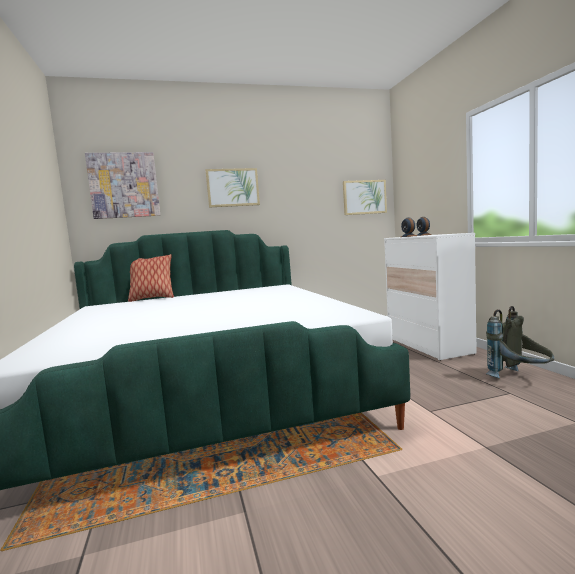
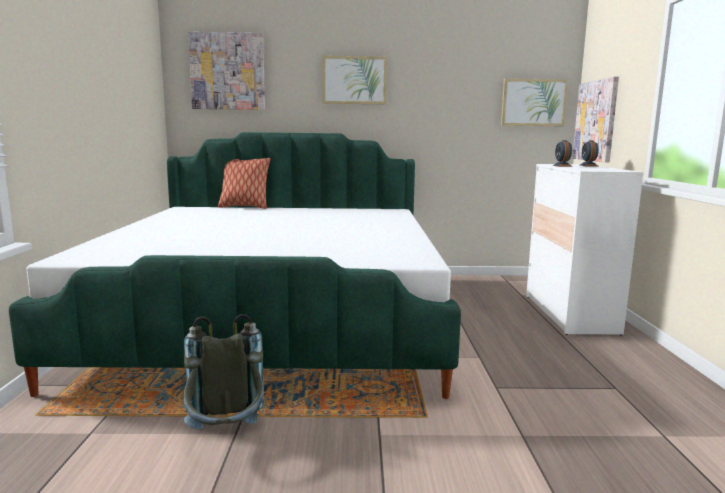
camera: 15 degrees right, 5 degrees up
(413, 205) = (596, 121): none -> picture
(520, 379) = (648, 375): grey backpack -> grey backpack (226, 438)

